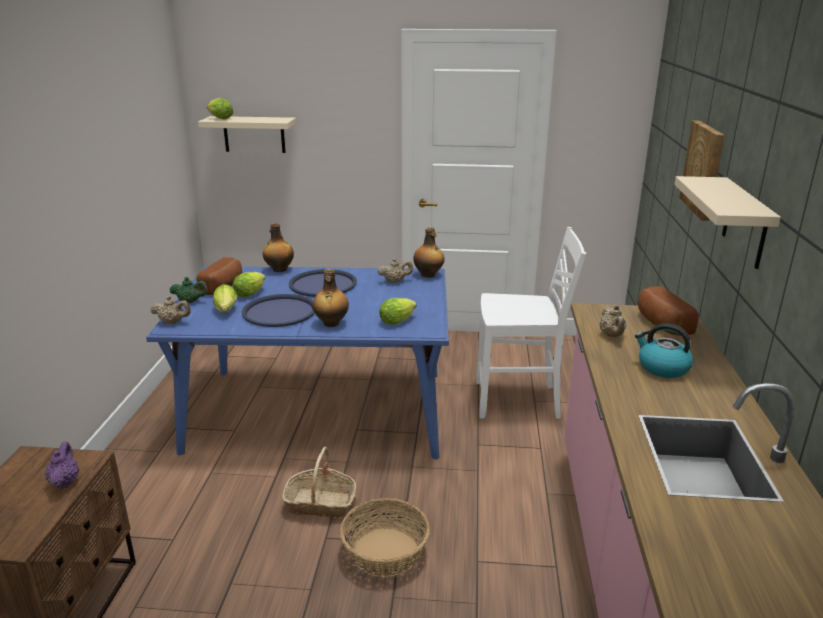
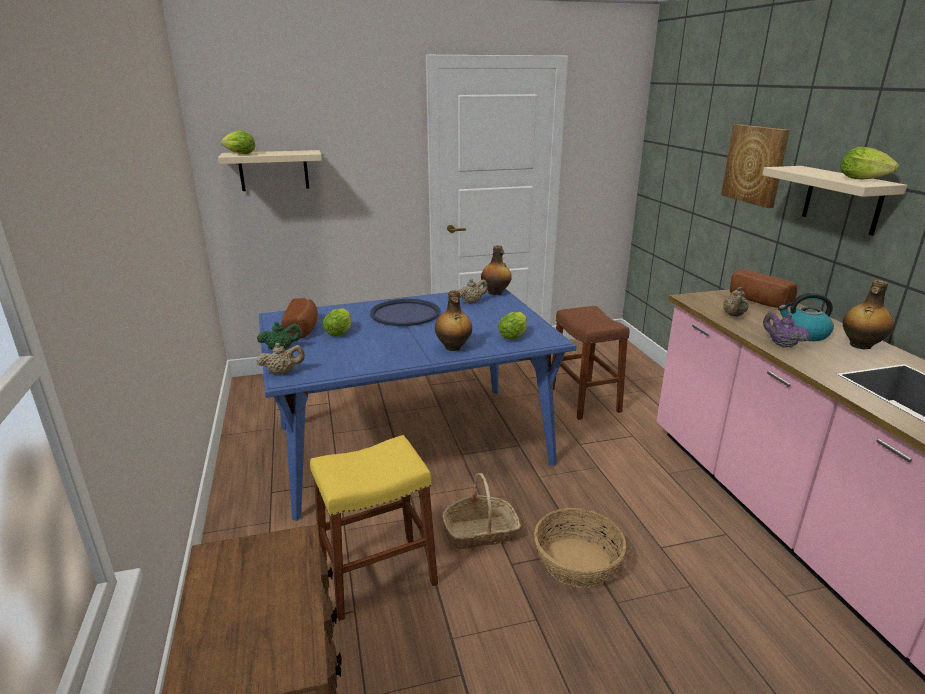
camera: 20 degrees left, 0 degrees up
(65, 482) = (290, 573): purple teapot -> purple teapot (781, 344)
(209, 517) = (377, 576): none -> yellow stool
(226, 311) = (331, 353): lettuce -> lettuce (865, 180)
(279, 269) = (345, 306): bottle -> bottle (860, 345)
(279, 312) = (389, 344): blue tray -> none
(519, 401) = (584, 400): white chair -> brown stool
(612, 335) = (733, 315): beige teapot -> beige teapot turned 45 degrees clockwise

